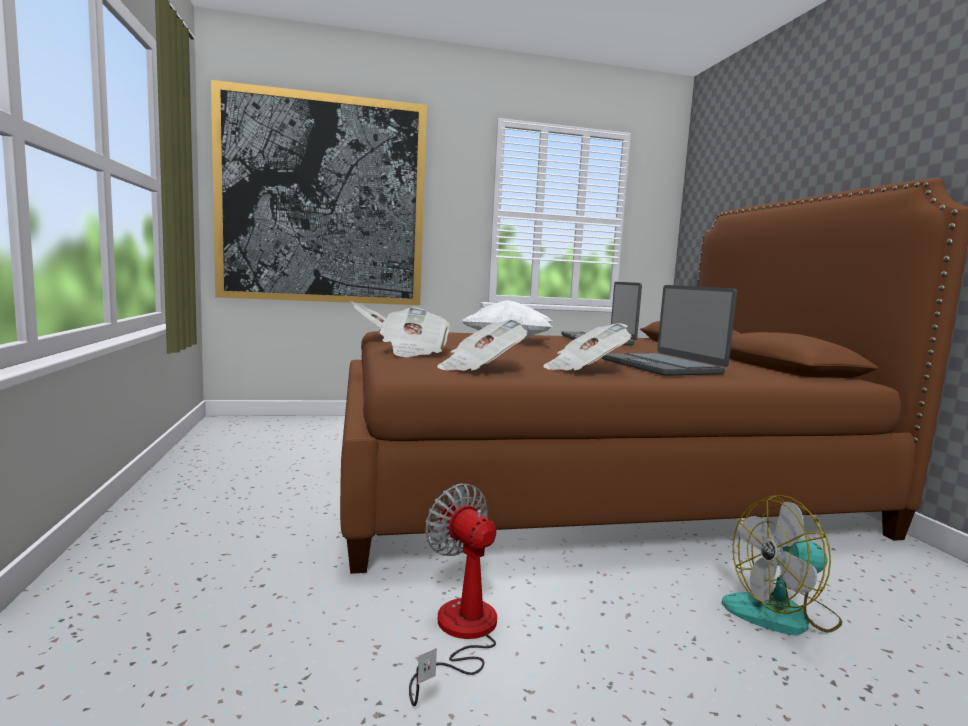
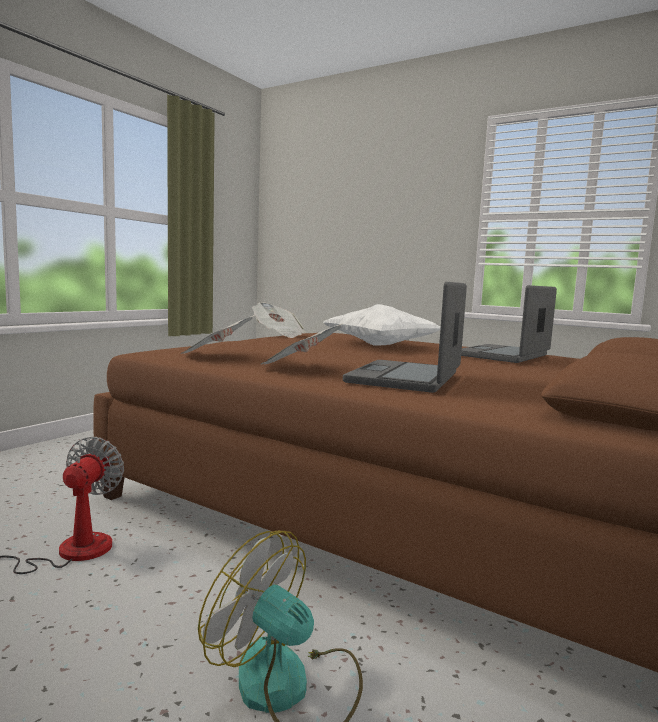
camera: 45 degrees right, 0 degrees up
(323, 201) = (332, 222): picture -> none
(413, 352) = (239, 343): newspaper -> none

